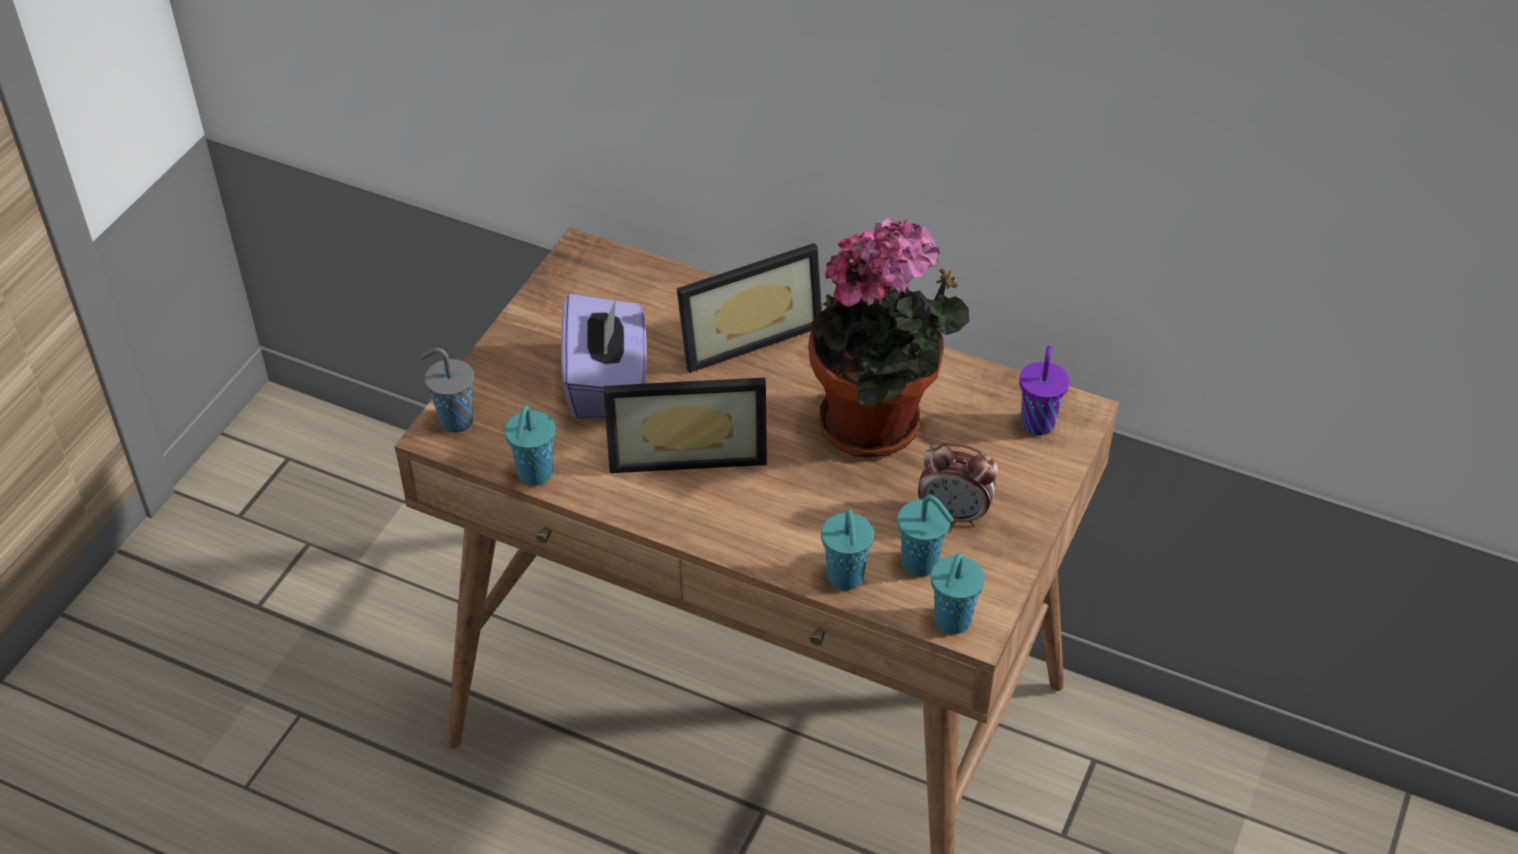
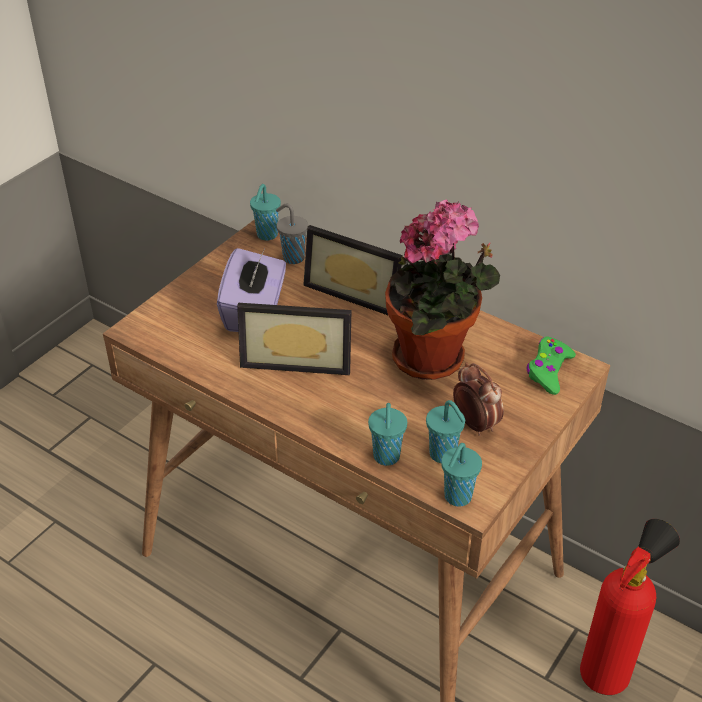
camera: 10 degrees right, 5 degrees down
(454, 420) = (146, 322): grey cup -> grey cup (292, 257)
(534, 475) = (189, 363): turquoise cup -> turquoise cup (266, 235)
(745, 333) = (356, 291): picture frame -> picture frame turned 45 degrees clockwise
(954, 514) = (475, 424): alarm clock -> alarm clock turned 150 degrees counterclockwise
(1038, 422) = (548, 371): purple cup -> green game controller
(1146, 809) = (609, 669): none -> fire extinguisher

